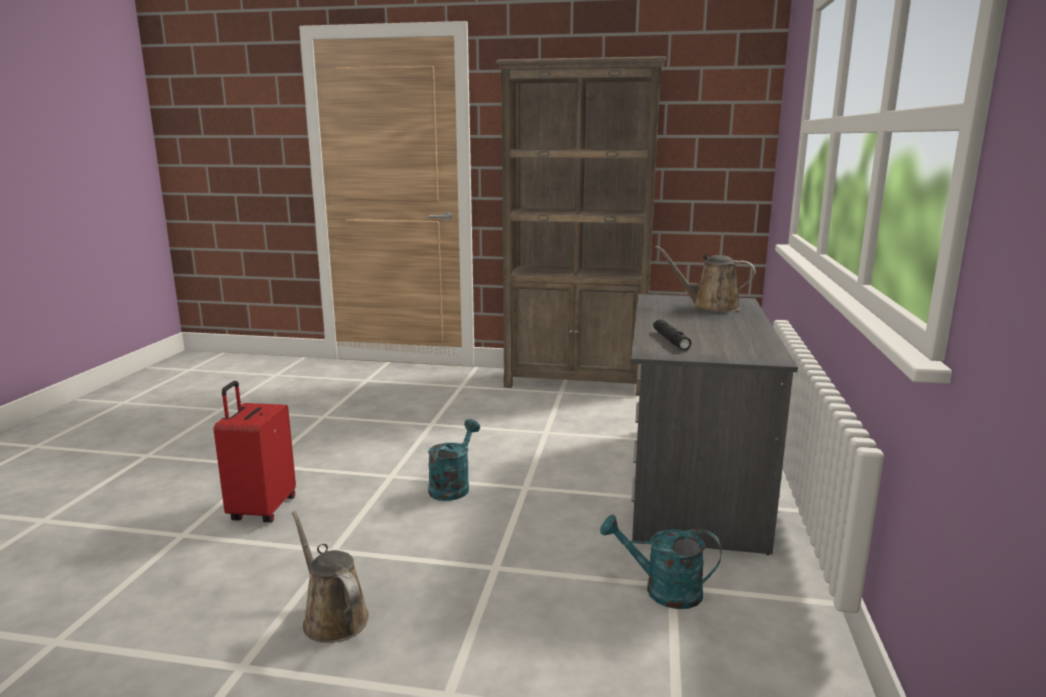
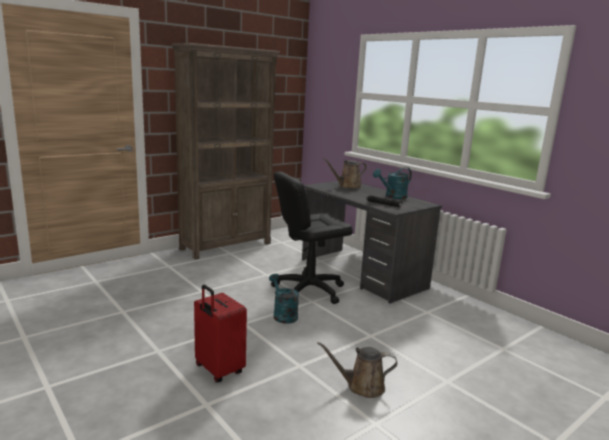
camera: 50 degrees left, 0 degrees up
(554, 472) = (308, 290): none -> black office chair
(662, 590) = (428, 315): turquoise watering can -> turquoise watering can (393, 197)

